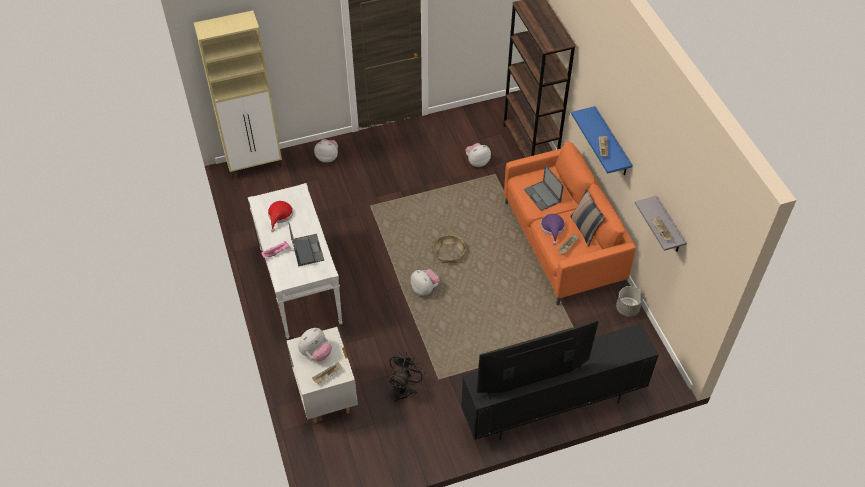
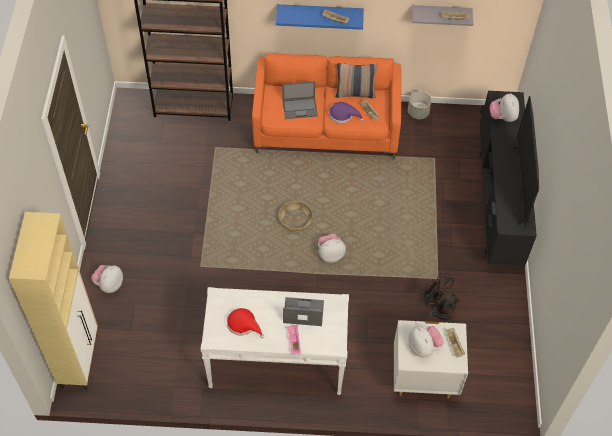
camera: 70 degrees left, 5 degrees up
(477, 162) = (191, 155): plush toy -> plush toy (502, 117)

